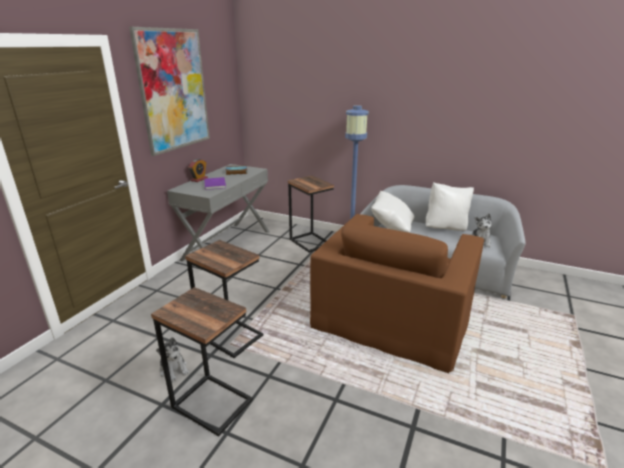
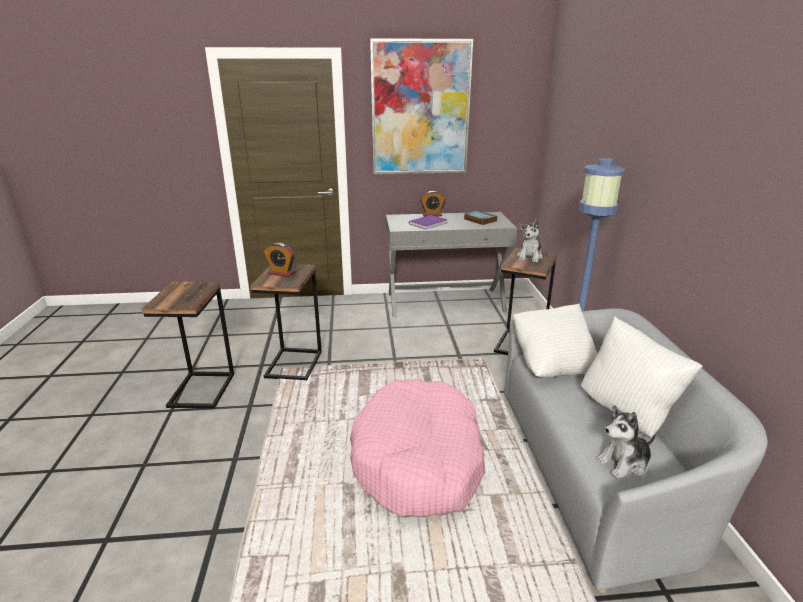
camera: 60 degrees right, 0 degrees up
(174, 369) = (233, 356): plush toy -> plush toy (529, 257)
(218, 255) = (281, 273): none -> alarm clock
(393, 315) = (419, 460): brown armchair -> pink dog bed

